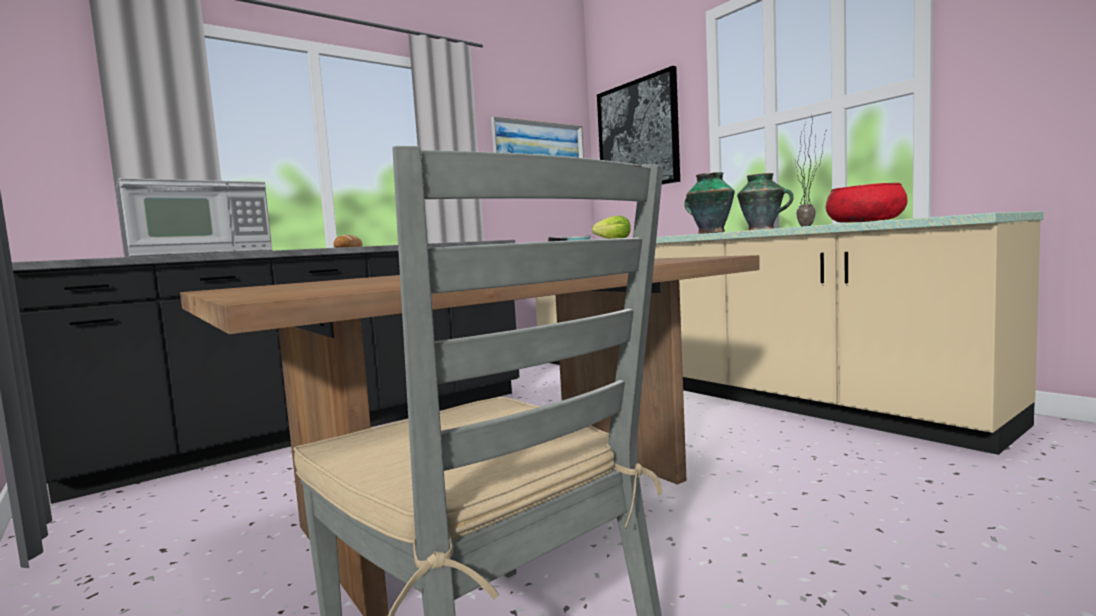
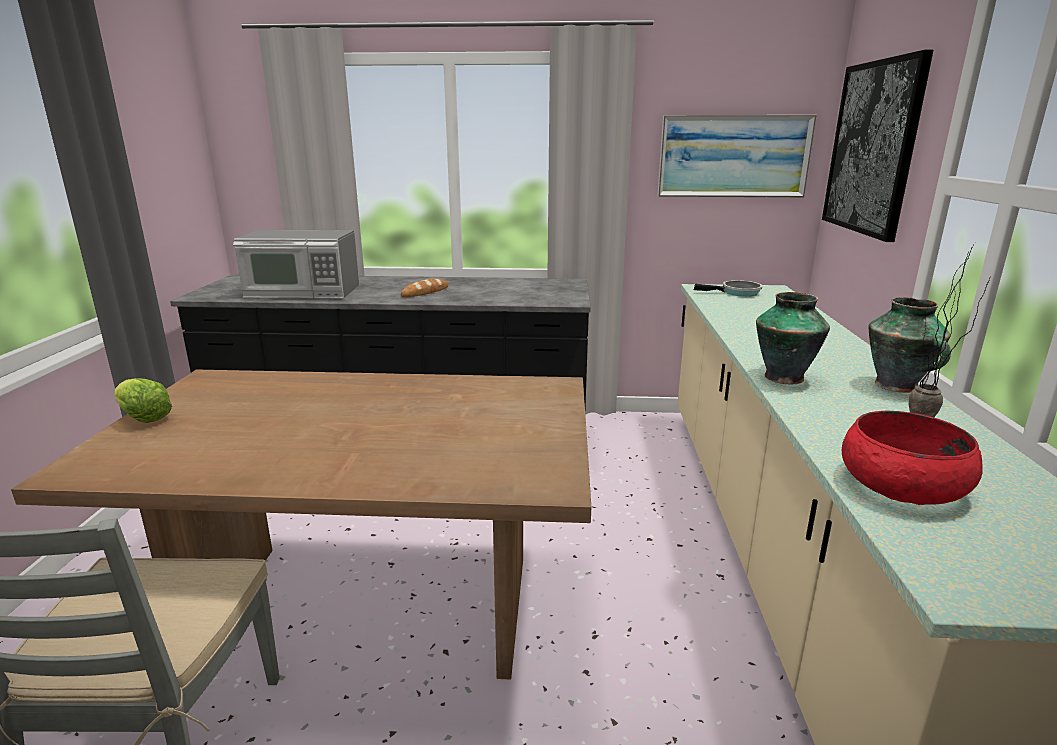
camera: 40 degrees right, 15 degrees up
(614, 239) = (735, 321): lettuce -> lettuce (144, 418)

